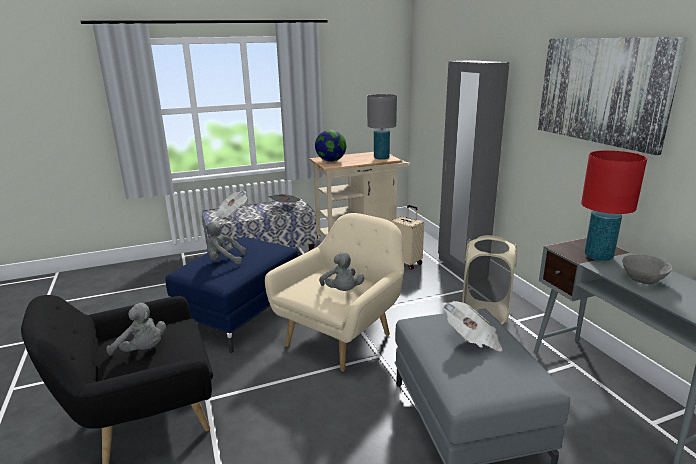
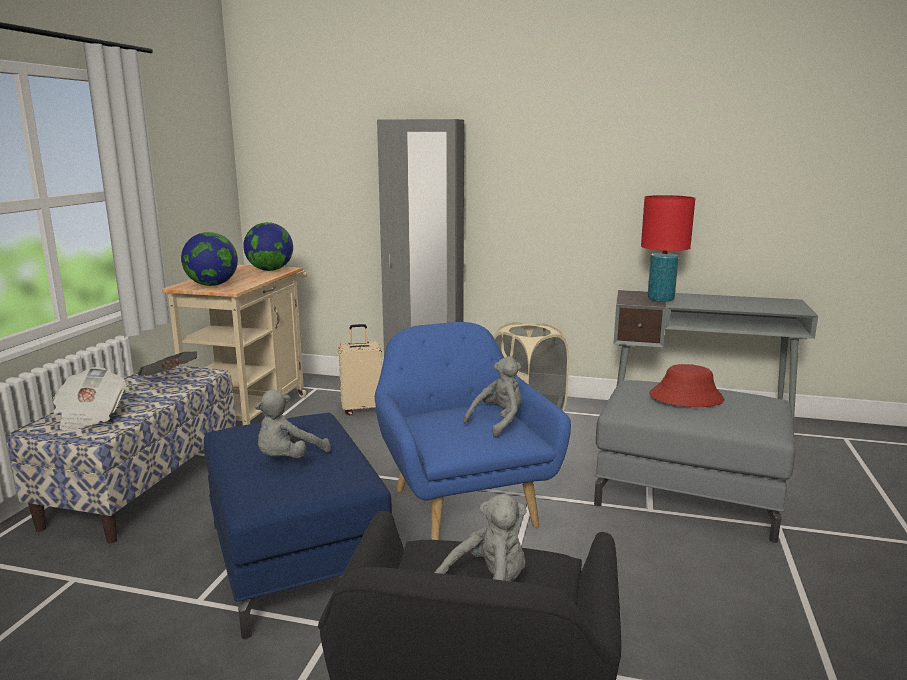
camera: 55 degrees left, 5 degrees down
(341, 336) = (464, 502): beige armchair -> blue armchair
(342, 291) = (498, 422): grey plush toy -> grey plush toy turned 60 degrees counterclockwise
(381, 158) = (270, 270): grey table lamp -> globe
(472, 340) = (686, 397): newspaper -> red hat
(602, 91) = (602, 143): picture -> none
(642, 279) = (716, 303): grey bowl -> none

